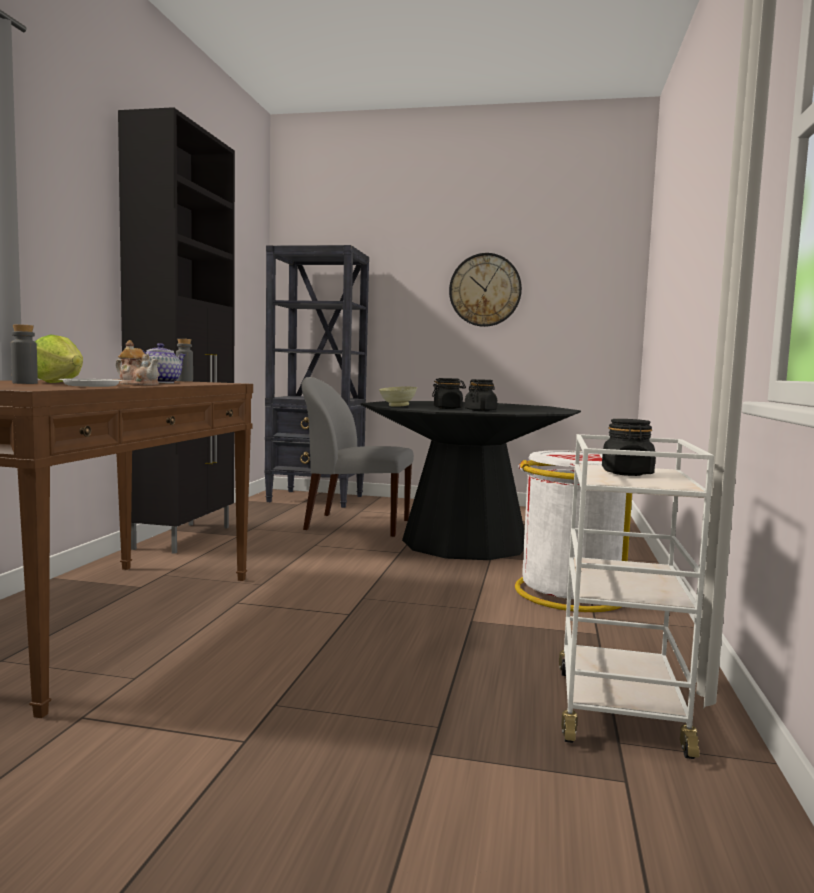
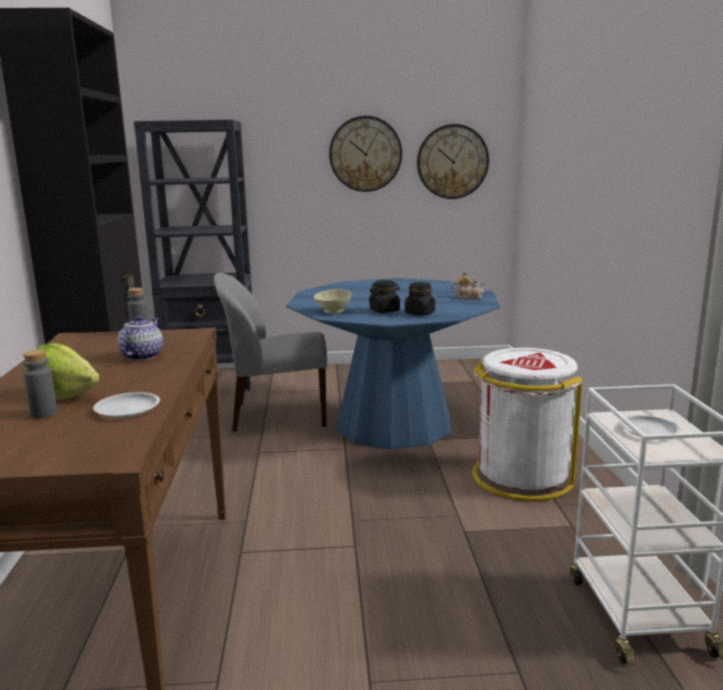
camera: 15 degrees left, 10 degrees up
(139, 384) = (147, 379): teapot -> teapot (468, 297)
(464, 543) = (394, 424): black dining table -> blue dining table
(574, 300) = (452, 161): none -> wall clock
(627, 473) = (648, 430): black jar -> white plate

